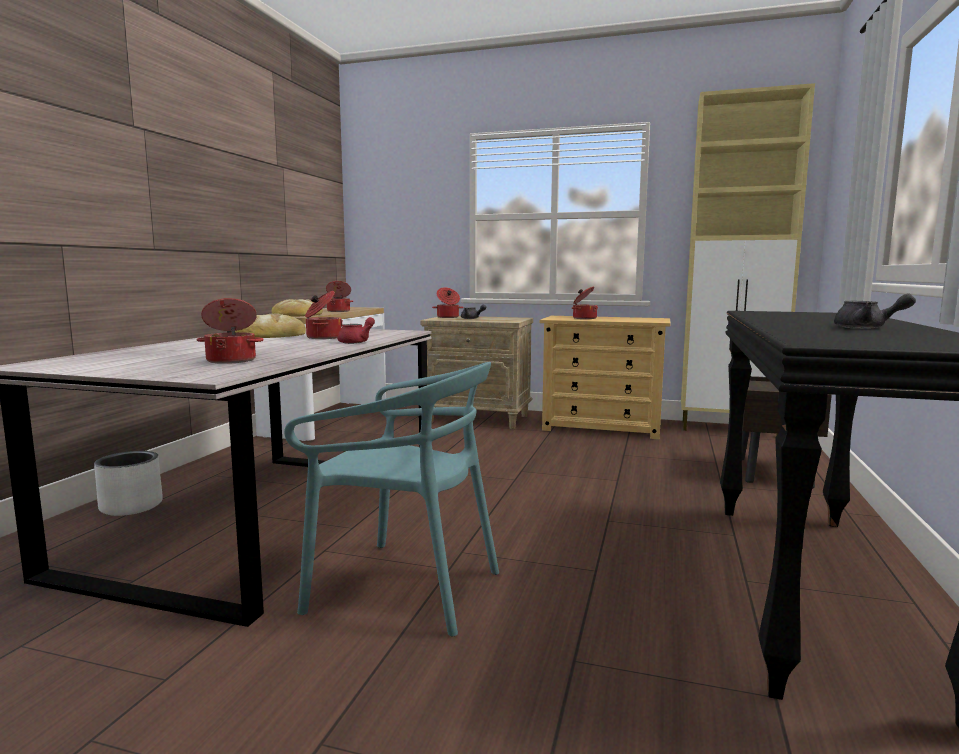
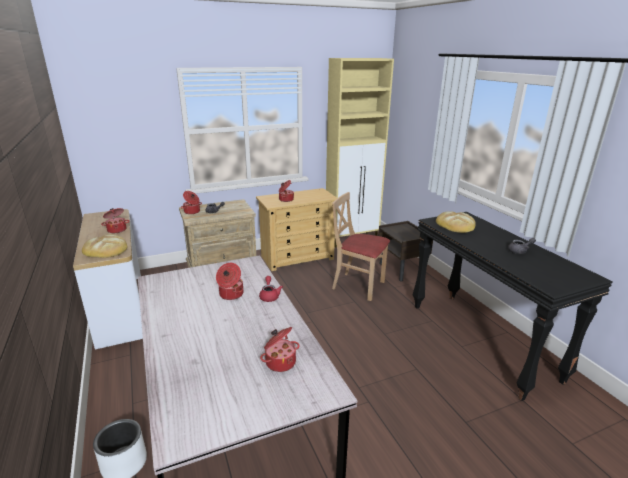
camera: 40 degrees left, 15 degrees up
(271, 335) = (183, 301): bread -> bread (455, 225)
(405, 588) = (369, 424): turquoise chair -> none
(654, 469) = (358, 285): none -> beige chair

